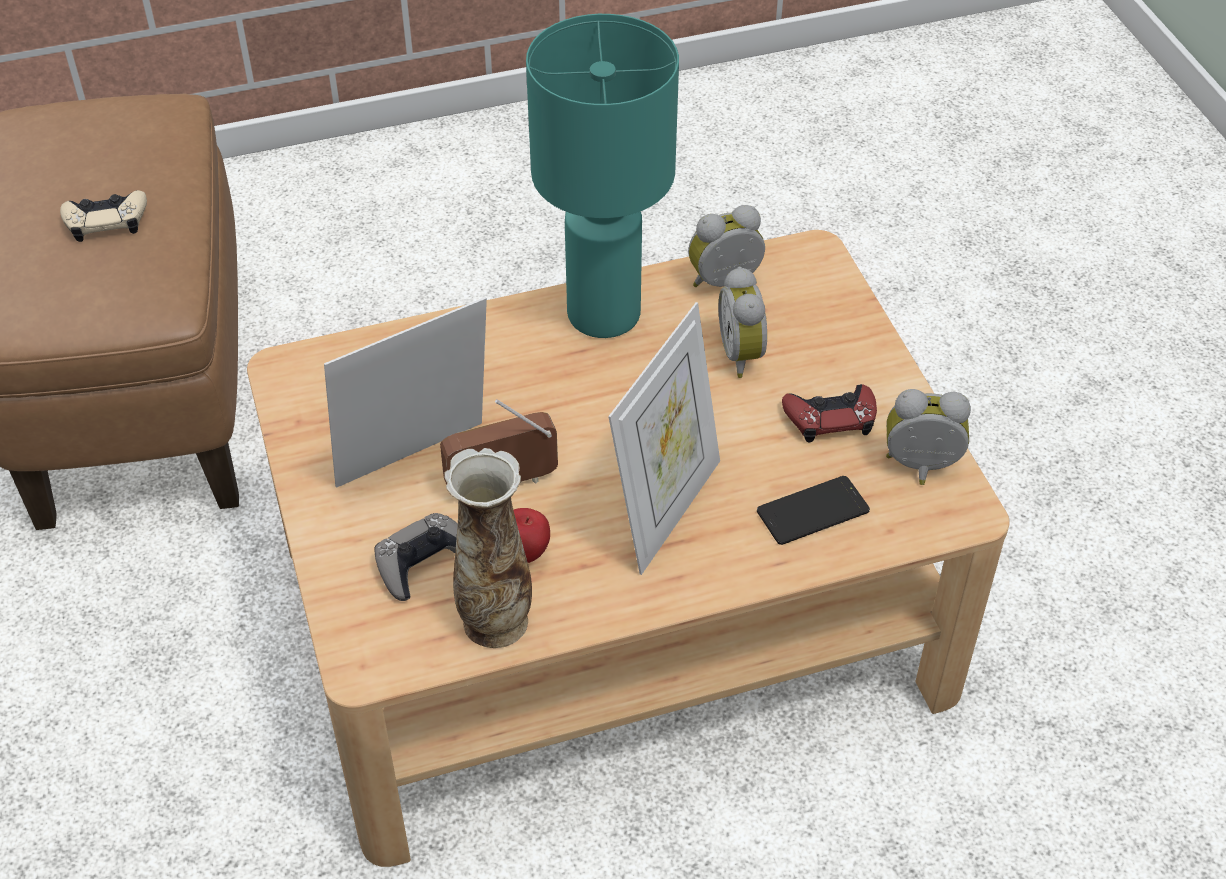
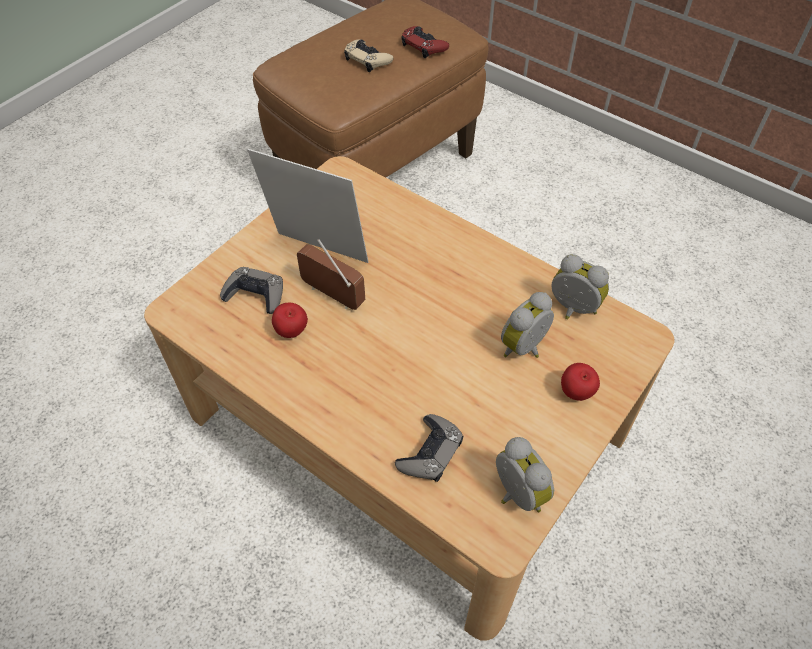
camera: 55 degrees right, 5 degrees up
(495, 619) = (238, 345): vase -> none
(602, 313) = (494, 266): turquoise table lamp -> none
(665, 509) = (372, 377): picture frame -> none
(813, 511) = (430, 452): phone -> grey game controller
(830, 418) = (515, 421): red game controller -> red game controller (423, 46)
(837, 349) = (576, 393): none -> apple

